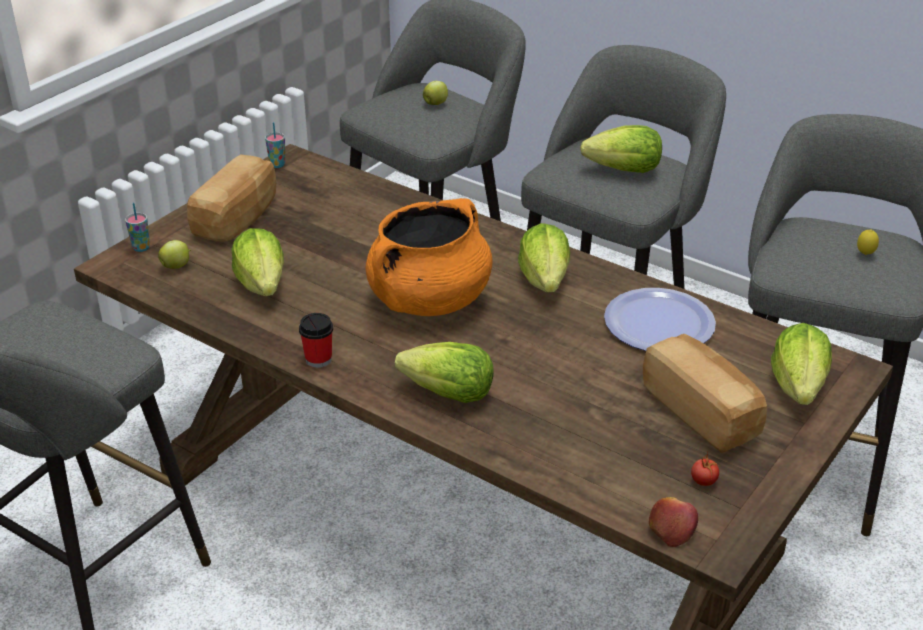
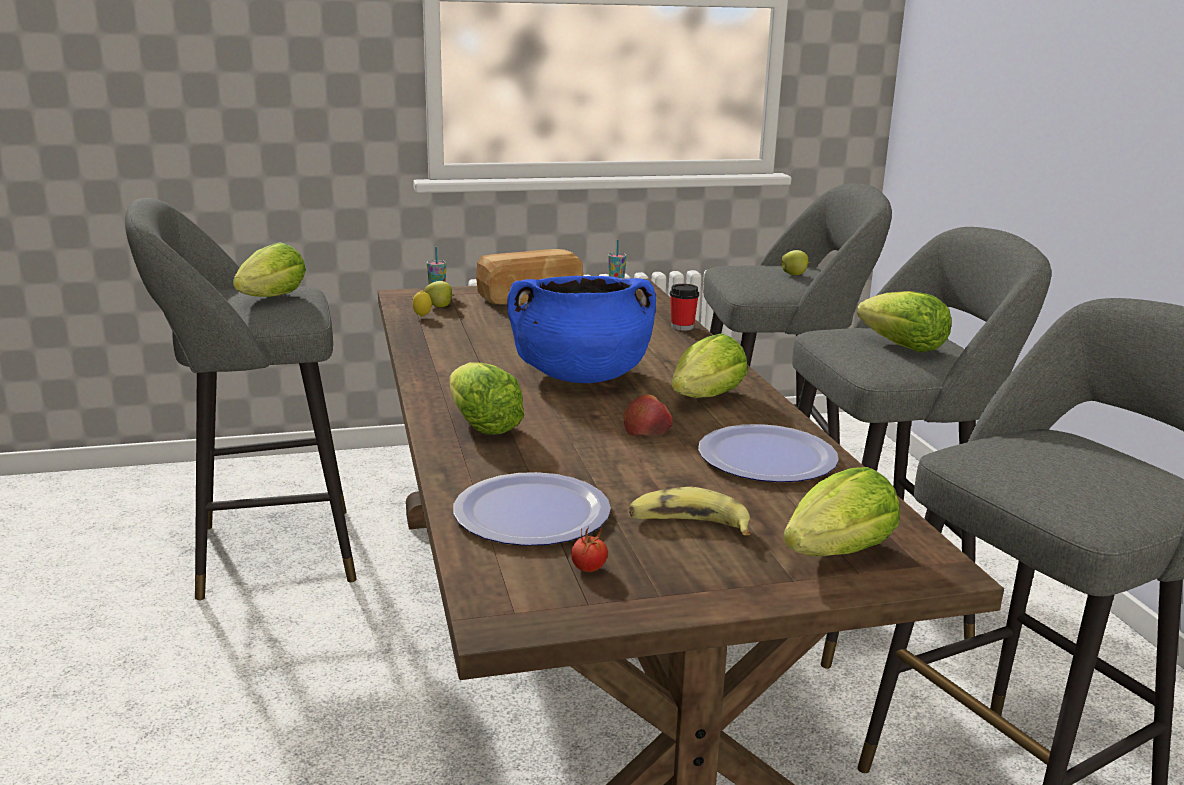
camera: 40 degrees right, 15 degrees down
(262, 284) = (476, 330): lettuce -> lettuce (273, 297)
(318, 359) = (430, 375): cup -> cup (682, 327)
(429, 300) = (581, 376): orange cooking pot -> blue cooking pot
(607, 457) = (531, 513): none -> plate
(671, 528) = (488, 583): apple -> apple (647, 428)
(702, 412) = (688, 525): bread -> banana
(865, 254) = (1097, 475): lemon -> lemon (422, 317)

